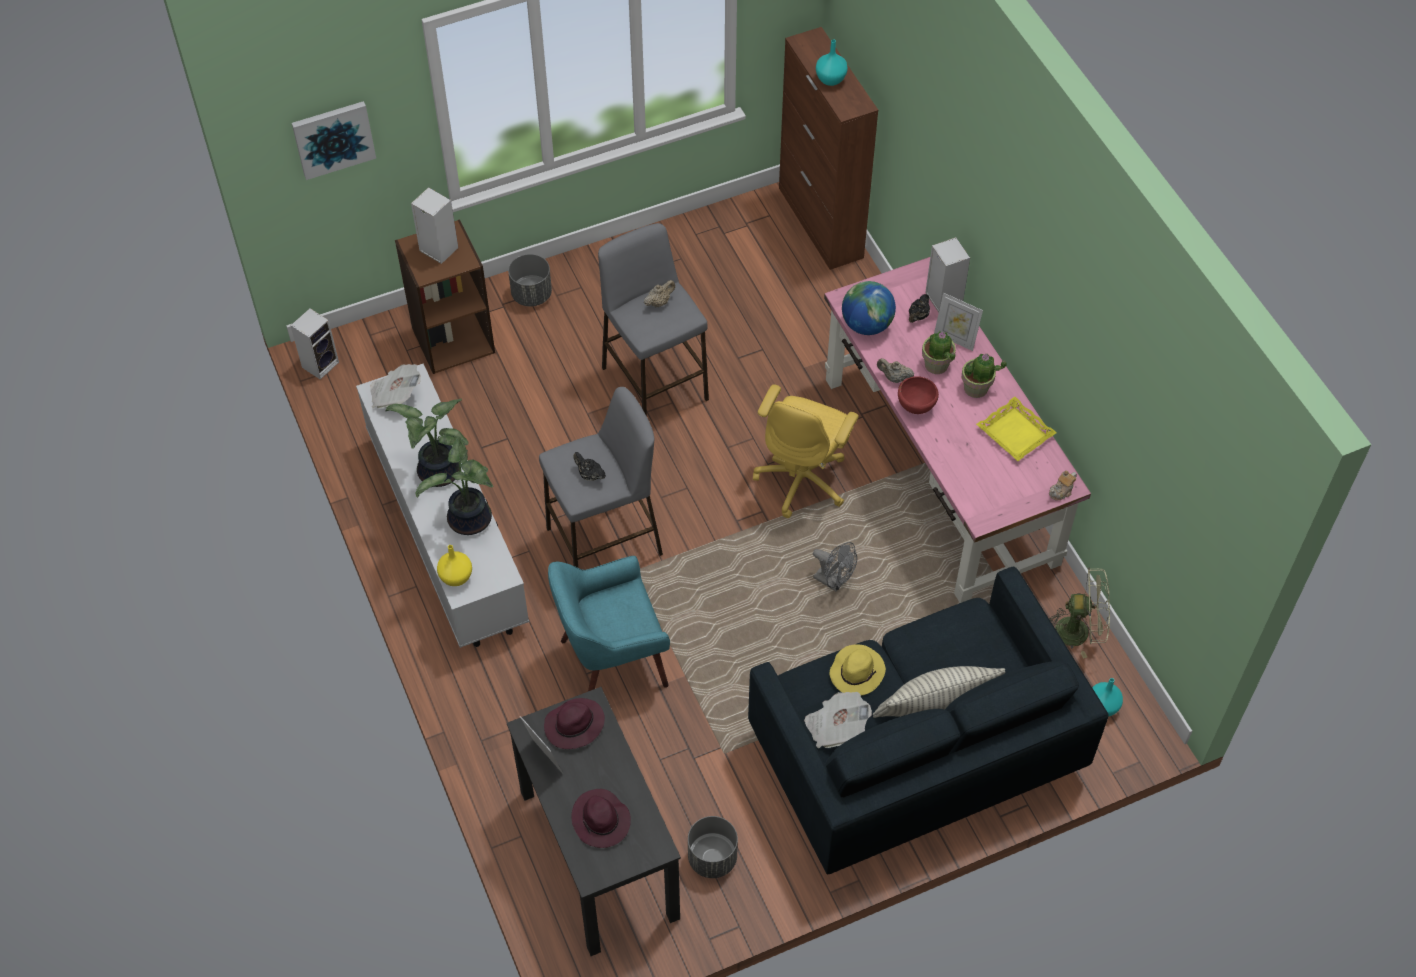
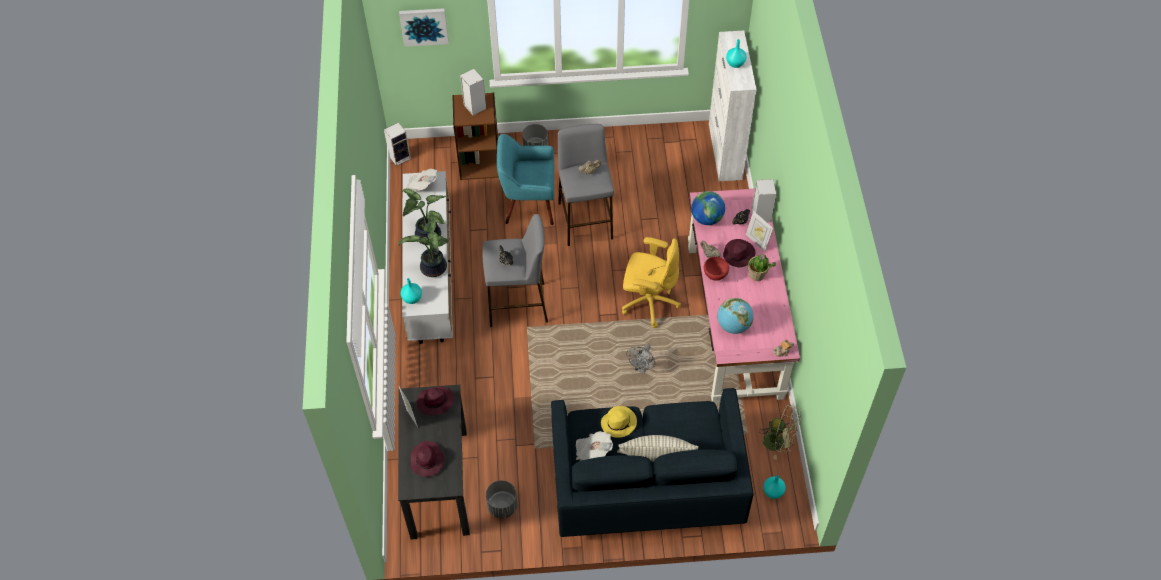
camera: 20 degrees right, 0 degrees up
(456, 576) = (412, 298): yellow vase -> turquoise vase
(612, 661) = (492, 375): turquoise armchair -> turquoise armchair (528, 204)
(803, 479) = (649, 302): yellow office chair -> yellow office chair turned 120 degrees counterclockwise
(820, 223) = (725, 152): brown cabinet -> white cabinet
(834, 582) = (641, 368): grey fan -> grey fan turned 60 degrees clockwise
(936, 365) = (738, 254): potted plant -> purple hat
(975, 474) = (733, 326): none -> globe
(1015, 433) = (769, 308): yellow tray -> none

